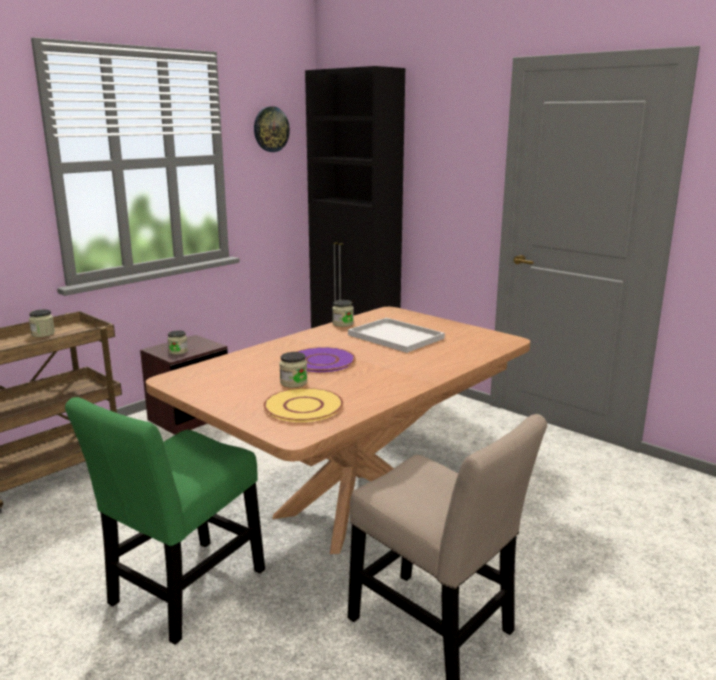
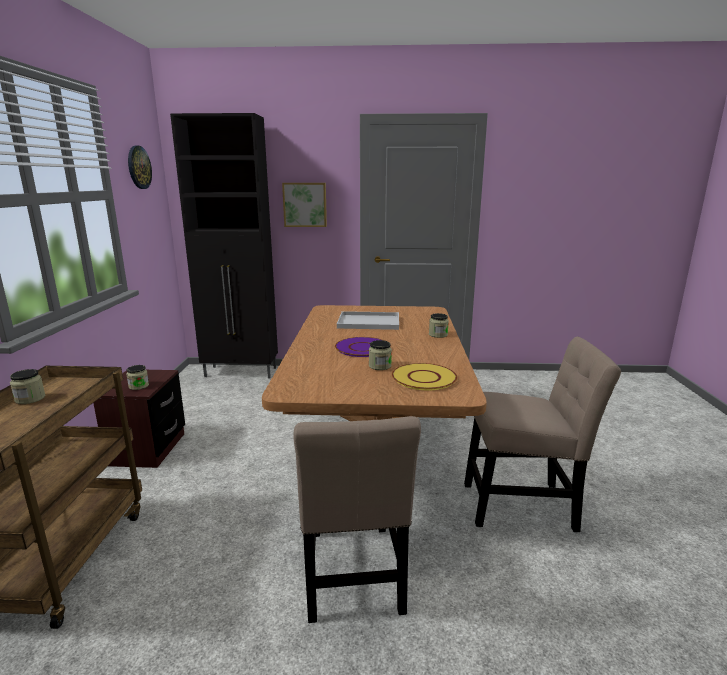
camera: 40 degrees left, 0 degrees up
(183, 592) = (353, 576): green chair -> beige chair
(343, 324) = (315, 322): jar -> jar (438, 335)
(442, 177) = (305, 204): none -> picture

